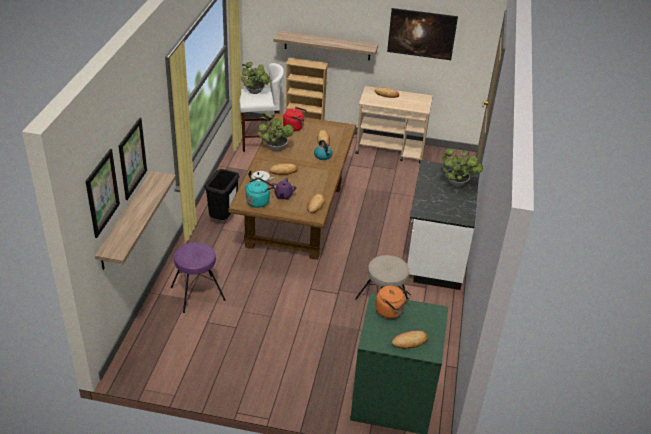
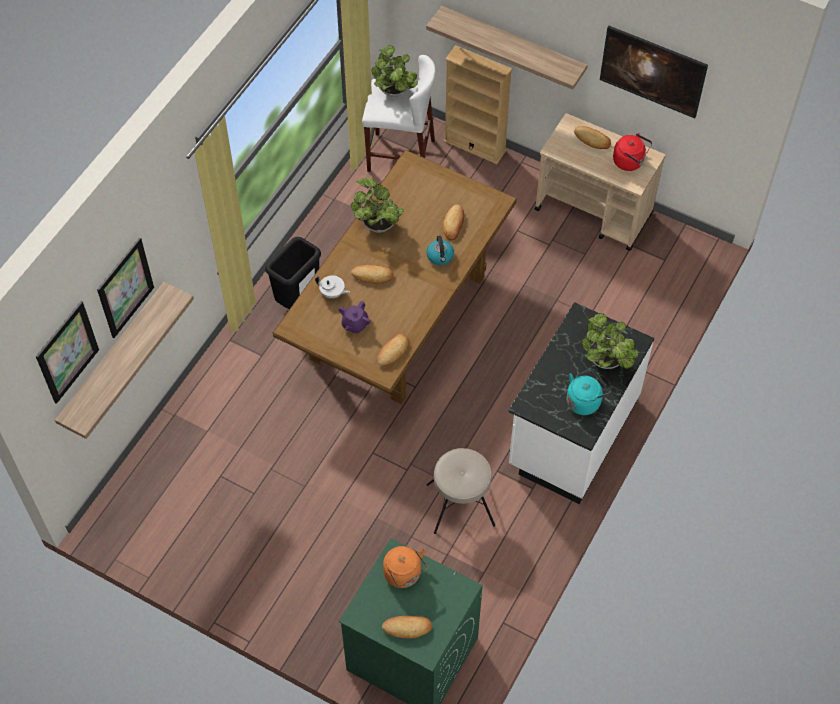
camera: 20 degrees right, 20 degrees up
(197, 293) = (222, 425): purple stool -> none
(258, 201) = (317, 327): turquoise kettle -> turquoise kettle (585, 401)
(295, 127) = (421, 187): red kettle -> red kettle (630, 162)

